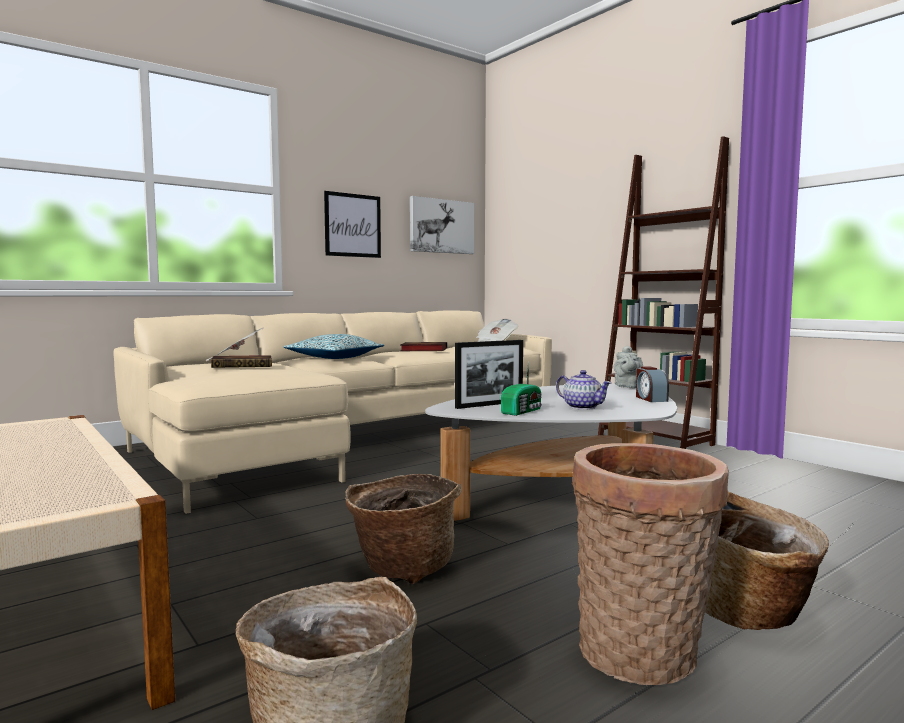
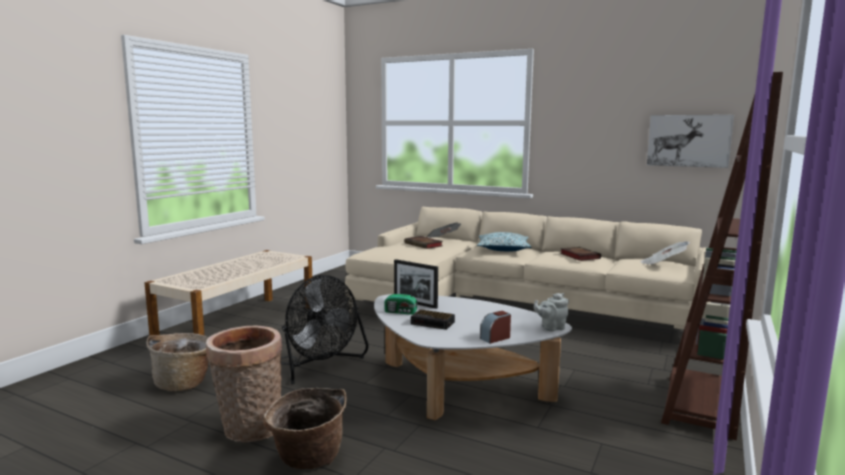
camera: 65 degrees right, 5 degrees up
(353, 225) = (589, 144): picture -> none
(402, 568) = (316, 365): basket -> black fan
(582, 407) = (433, 323): teapot -> alarm clock

